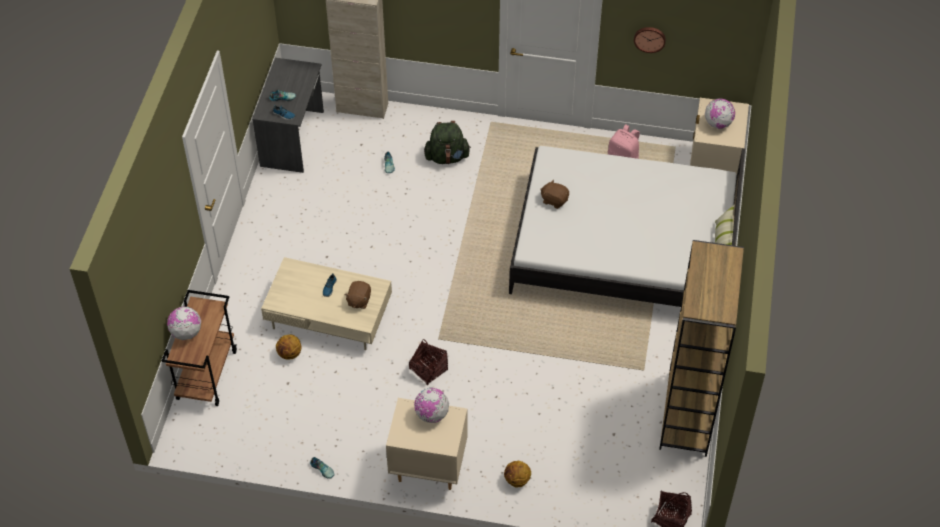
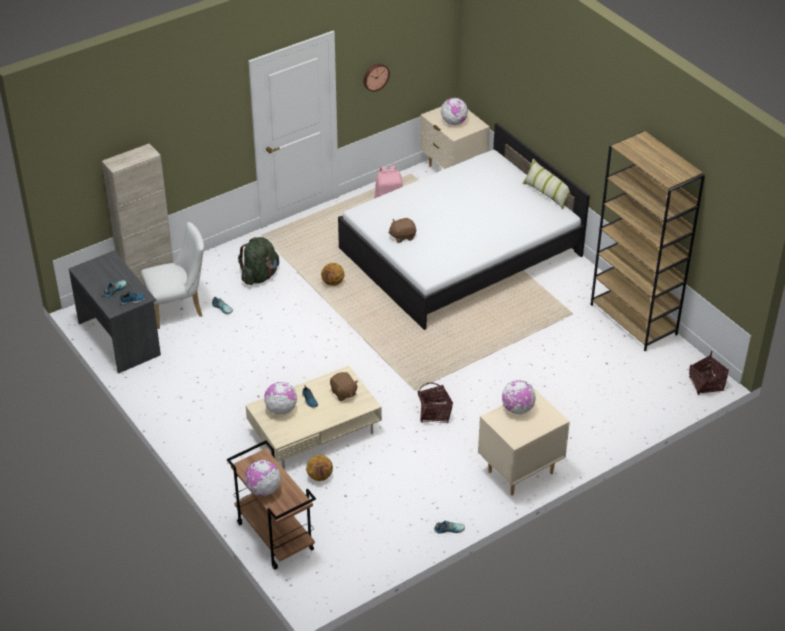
camera: 45 degrees left, 10 degrees down
(301, 280) = (281, 409): none -> globe
(359, 143) = (179, 309): none -> white chair
(517, 480) = (586, 435): basketball -> basketball (333, 283)

